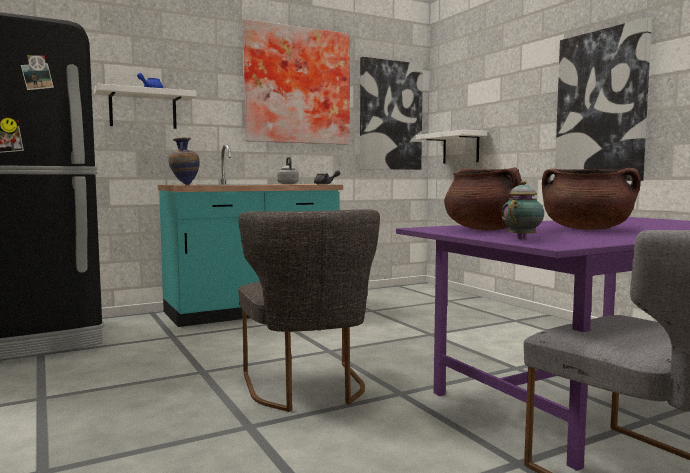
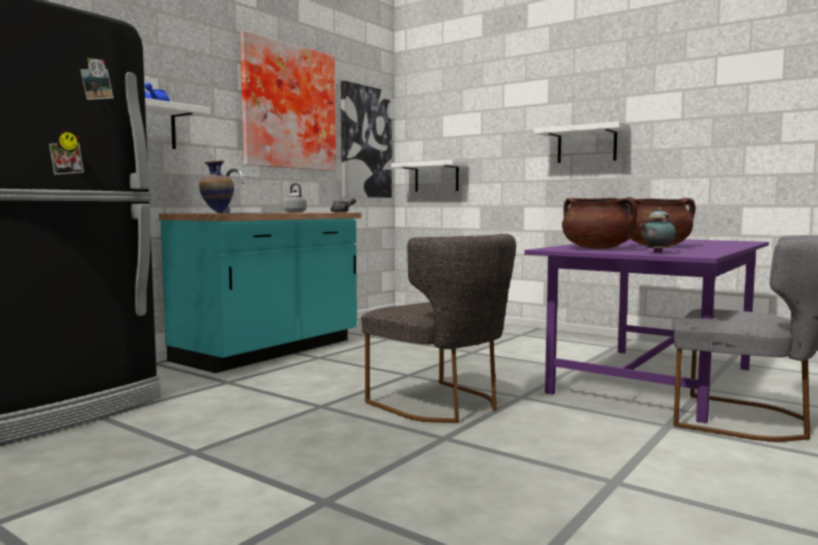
camera: 25 degrees left, 0 degrees up
(522, 238) = (656, 252): teapot -> teapot turned 135 degrees counterclockwise
(601, 106) = (586, 145): picture -> white shelf

